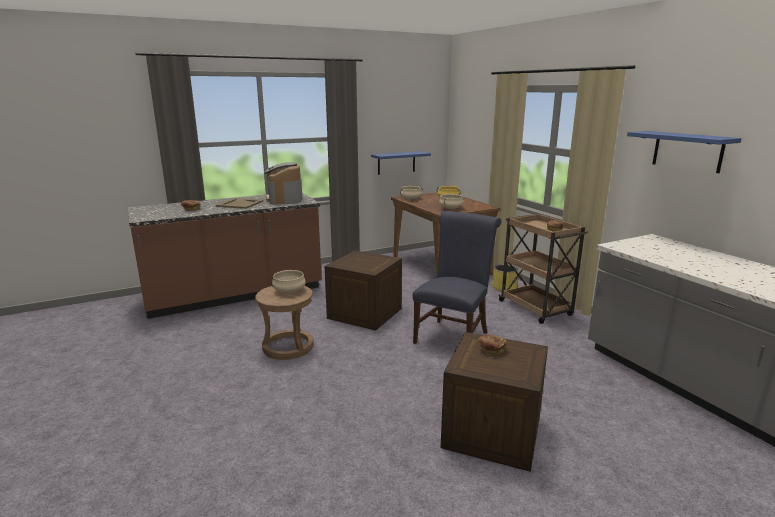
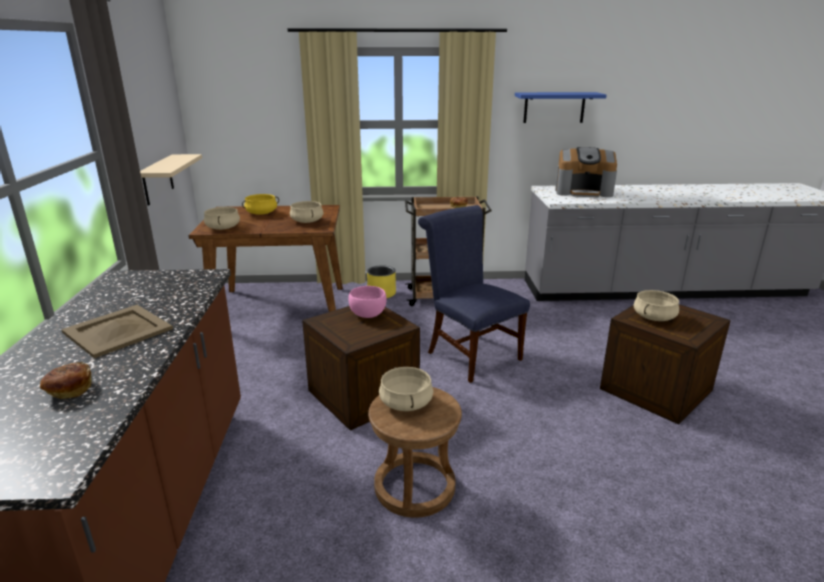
camera: 65 degrees left, 5 degrees up
(284, 199) = (151, 288): coffee machine -> coffee machine (583, 192)
(377, 261) = (367, 314): none -> pink bowl
(396, 162) = (157, 179): blue shelf -> beige shelf
(491, 350) = (654, 317): bread -> beige cooking pot

